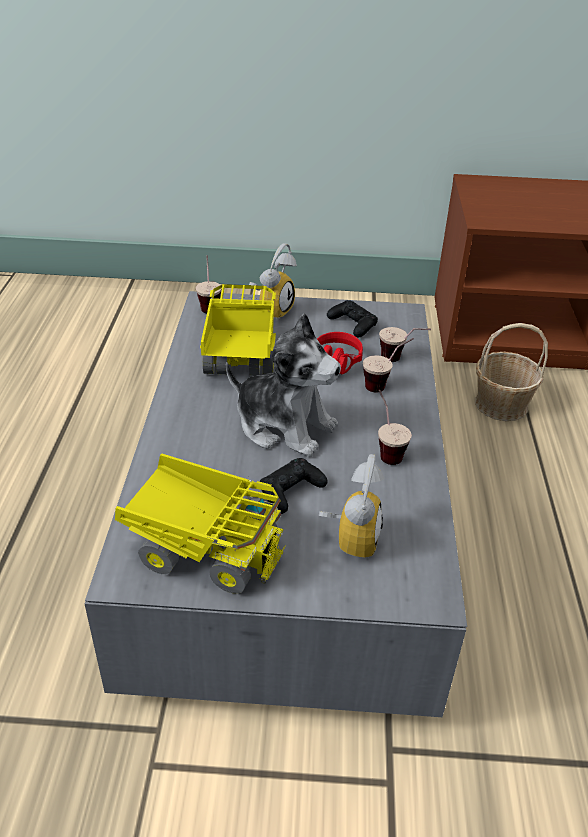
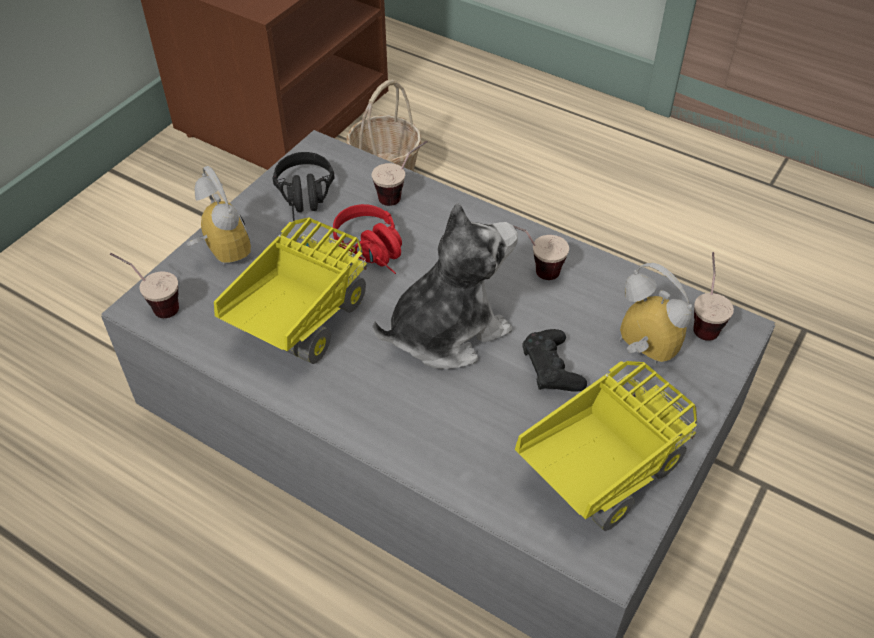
camera: 60 degrees left, 10 degrees up
(239, 360) = (299, 322): toy truck -> toy truck turned 90 degrees clockwise
(353, 324) = (306, 199): black game controller -> black headphones
(385, 384) = (431, 223): cup -> cup (703, 320)

